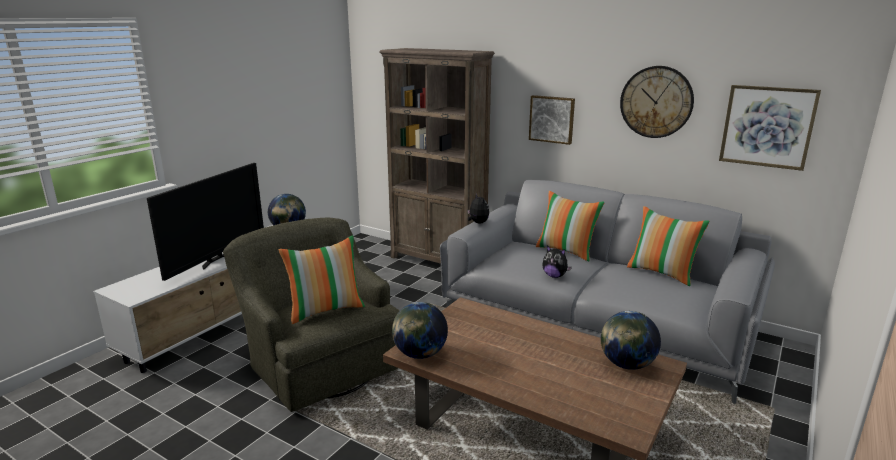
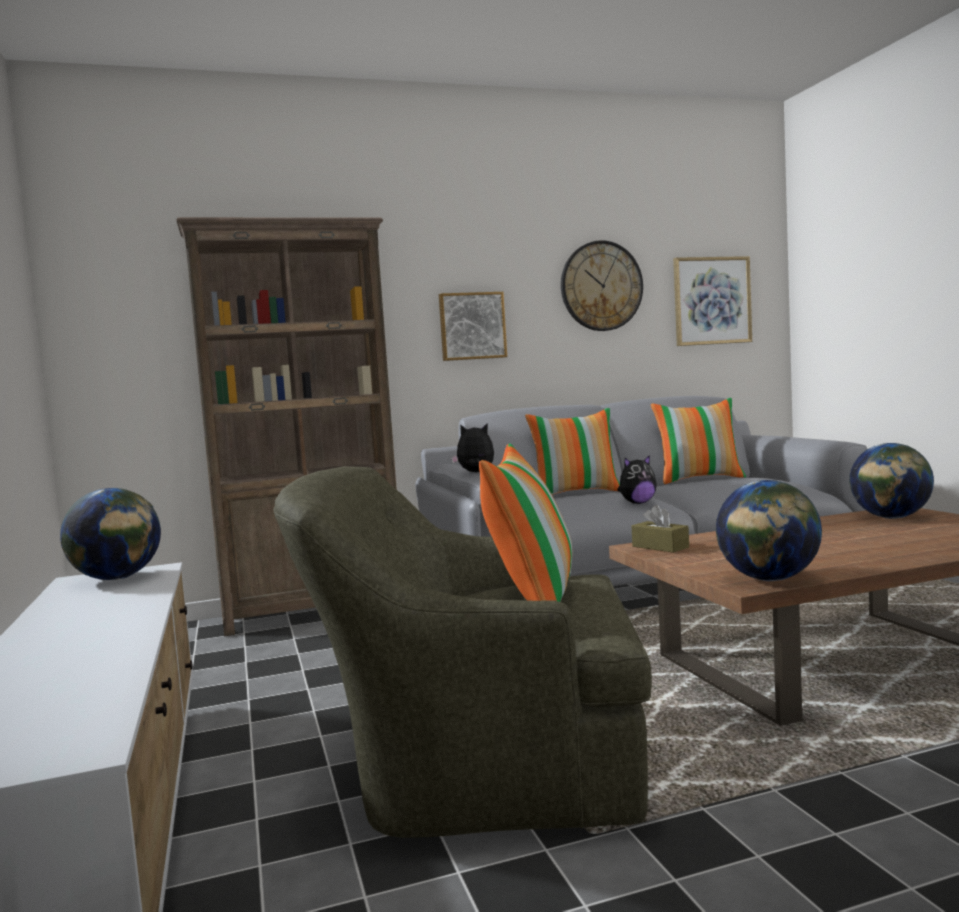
camera: 50 degrees left, 15 degrees down
(217, 260) = (94, 641): television -> none
(467, 311) = (660, 547): none -> brown tissue box

